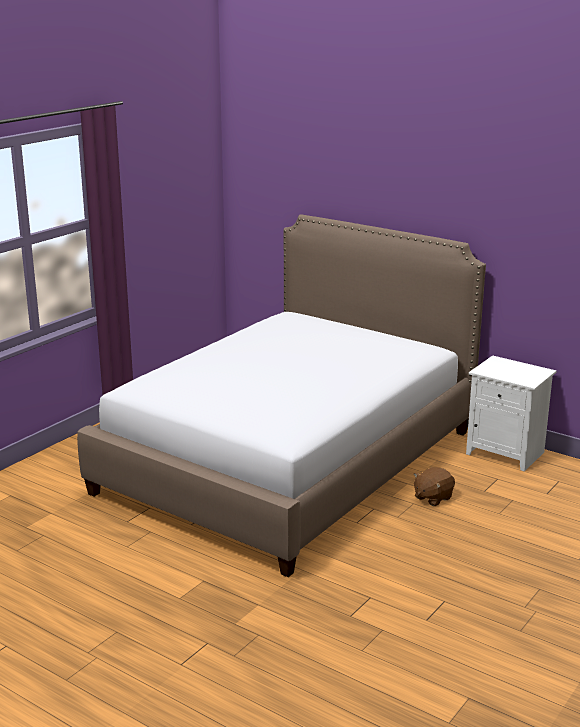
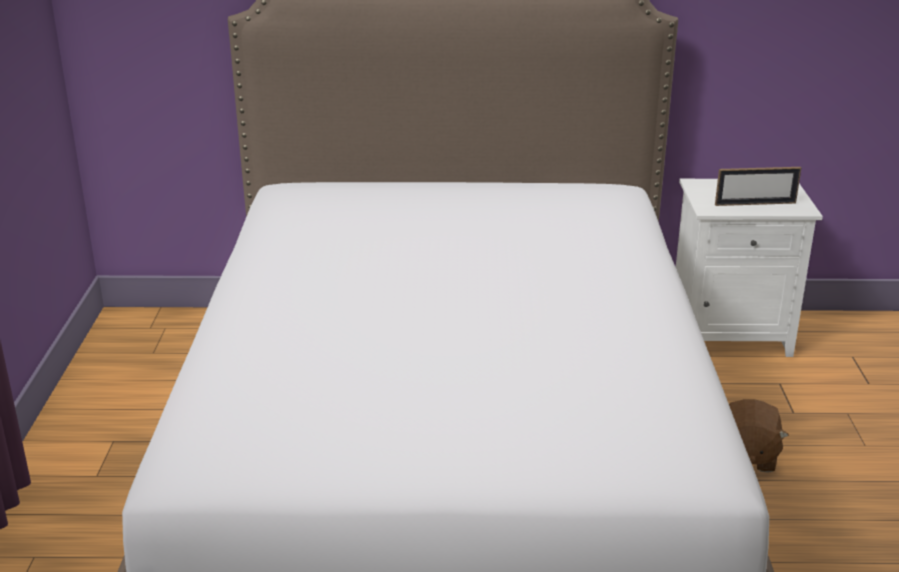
camera: 35 degrees left, 5 degrees up
(509, 375) = (755, 204): none -> picture frame

